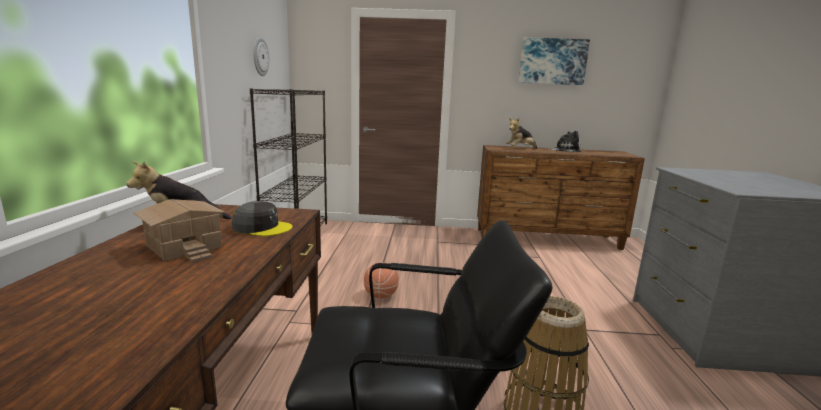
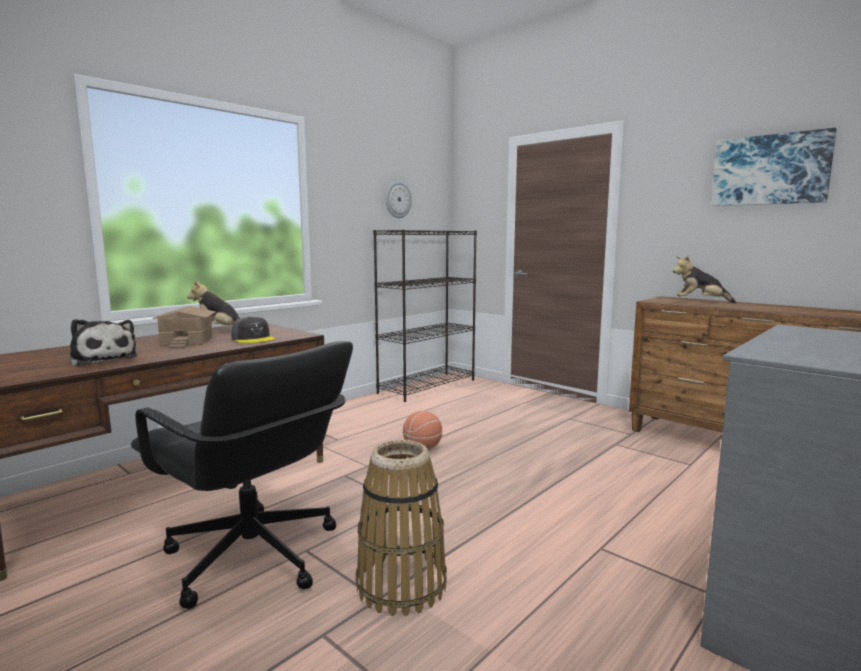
camera: 40 degrees right, 5 degrees down
(565, 150) = (782, 307): plush toy -> plush toy (103, 359)

